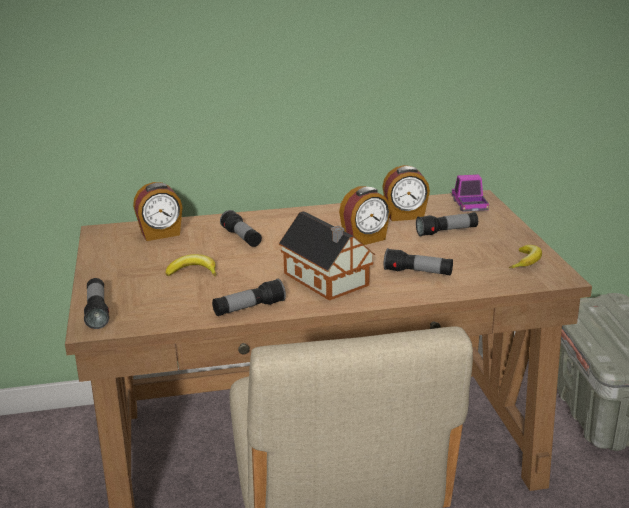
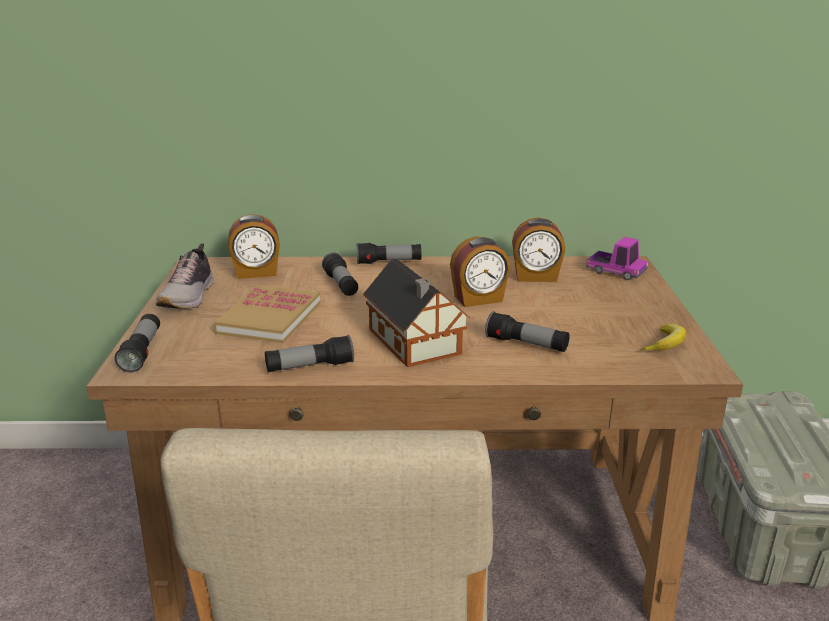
camera: 10 degrees right, 0 degrees up
(111, 261) = (189, 297): none -> shoe
(193, 272) = (269, 317): banana -> book
(447, 232) = (579, 299): flashlight -> flashlight (389, 262)
(469, 205) = (616, 272): toy truck -> toy truck turned 120 degrees clockwise

